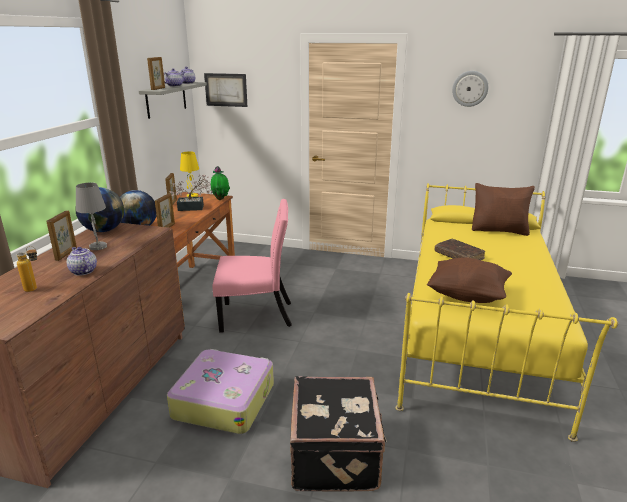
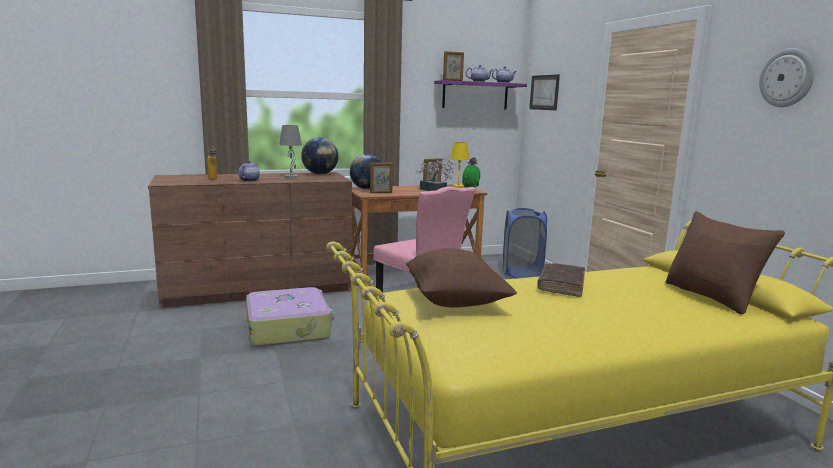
camera: 55 degrees right, 10 degrees down
(66, 254) = (270, 175): picture frame -> none
(166, 99) = (475, 95): grey shelf -> purple shelf
(251, 254) = (521, 273): none -> blue laundry basket
(336, 455) = (258, 391): black suitcase -> none

